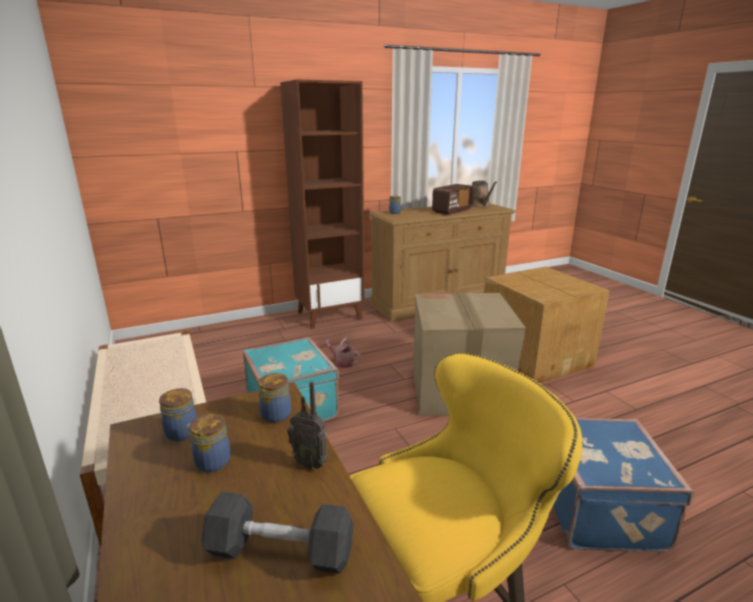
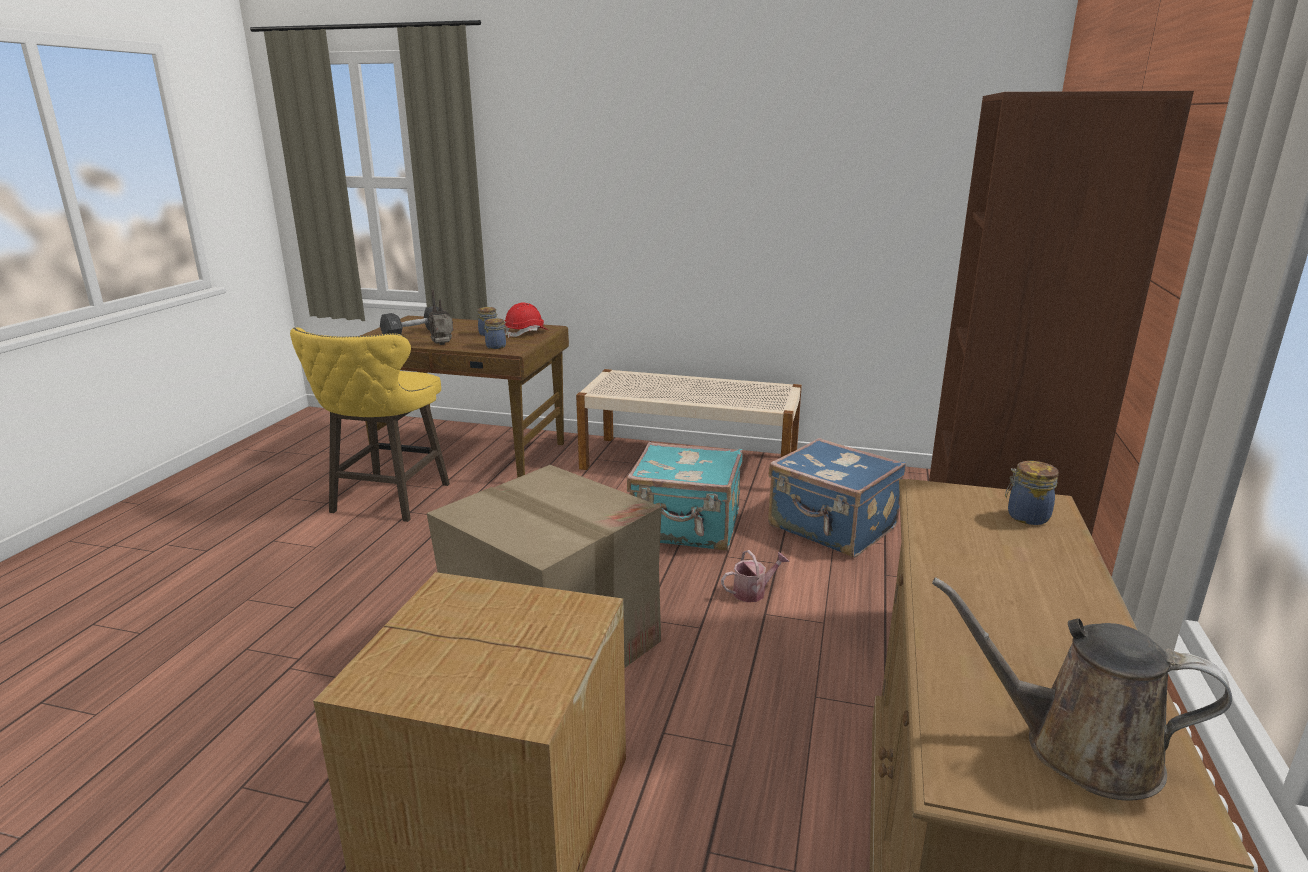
camera: 130 degrees right, 0 degrees up
(182, 431) = (526, 333): jar -> red hard hat
(452, 211) = (997, 617): radio -> none
(601, 508) = (292, 606): blue suitcase -> blue suitcase (831, 528)

